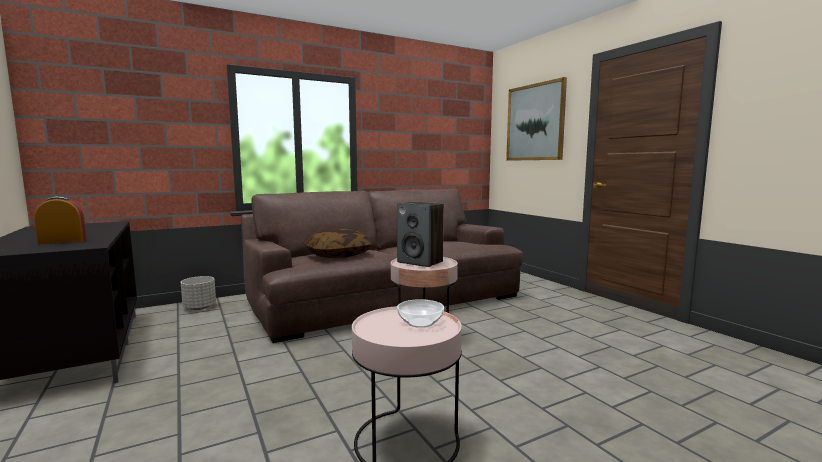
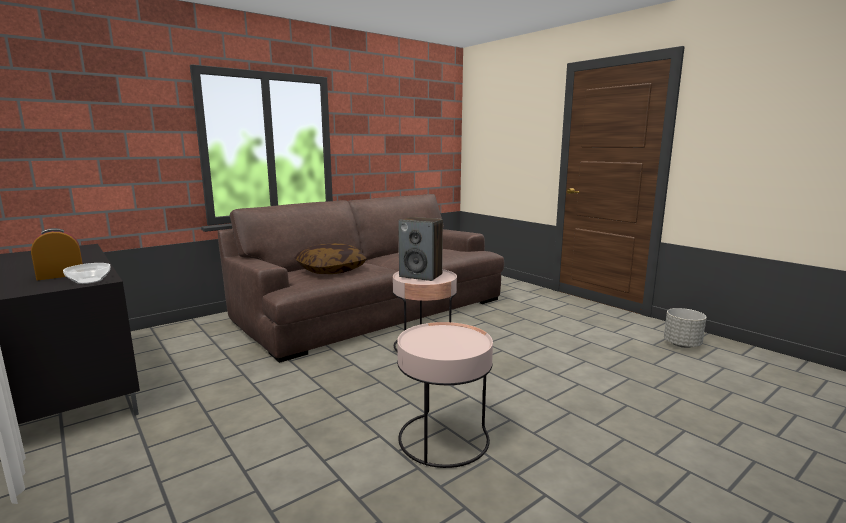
camera: 10 degrees left, 5 degrees up
(200, 307) = (179, 331): grey planter -> grey planter (681, 344)
(420, 322) = (454, 337): bowl -> bowl (89, 281)
(535, 122) = (509, 126): picture -> none

